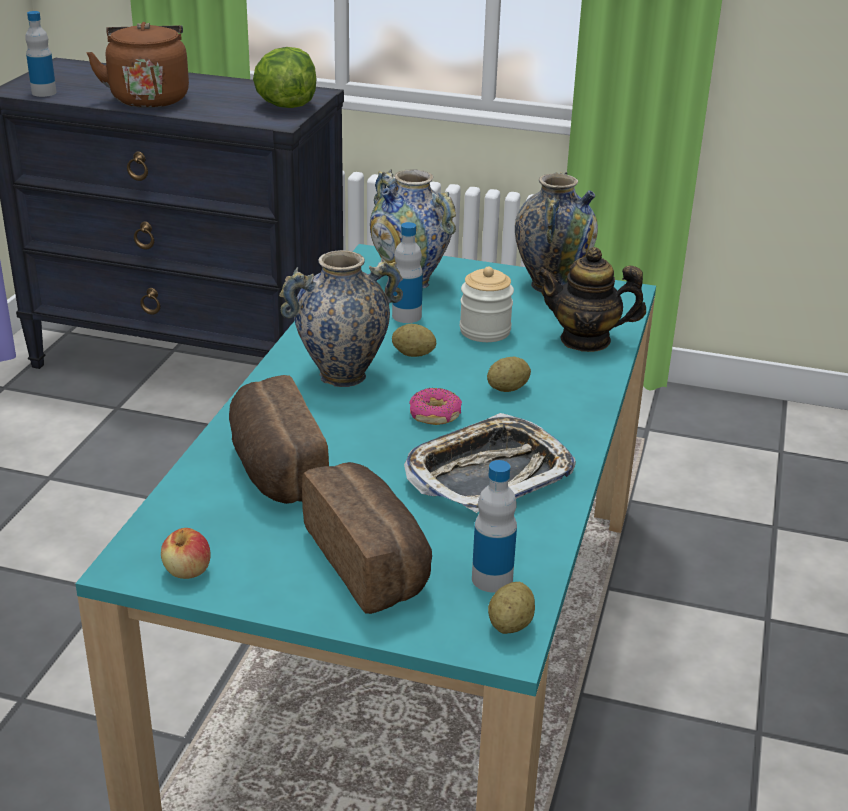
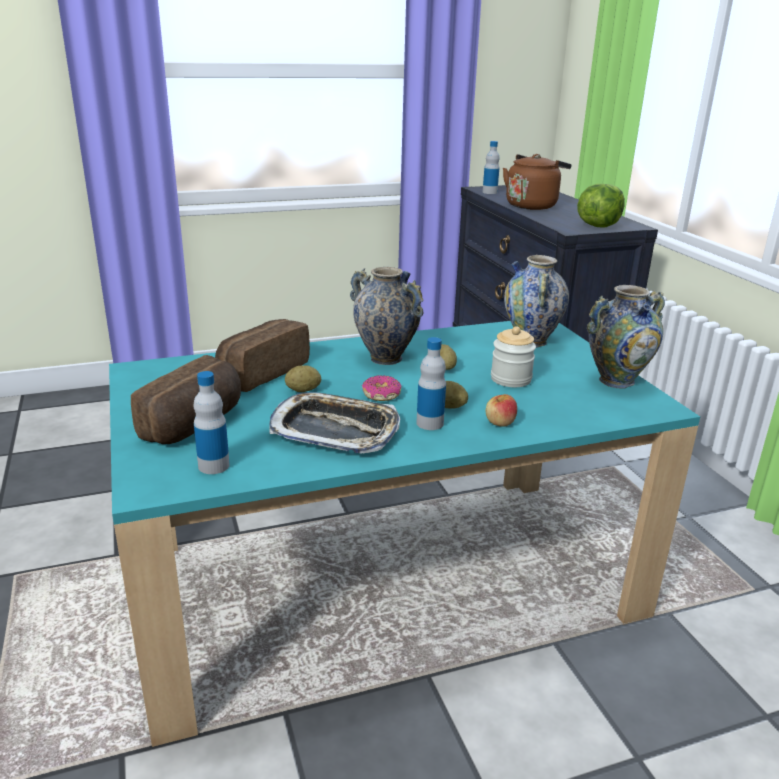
camera: 55 degrees right, 5 degrees down
(187, 571) = (141, 382): apple -> apple (500, 423)
(406, 316) = (486, 353): bottle -> bottle (430, 423)
(510, 624) = (168, 486): potato -> potato (303, 390)
(585, 340) = (562, 413): teapot -> none

